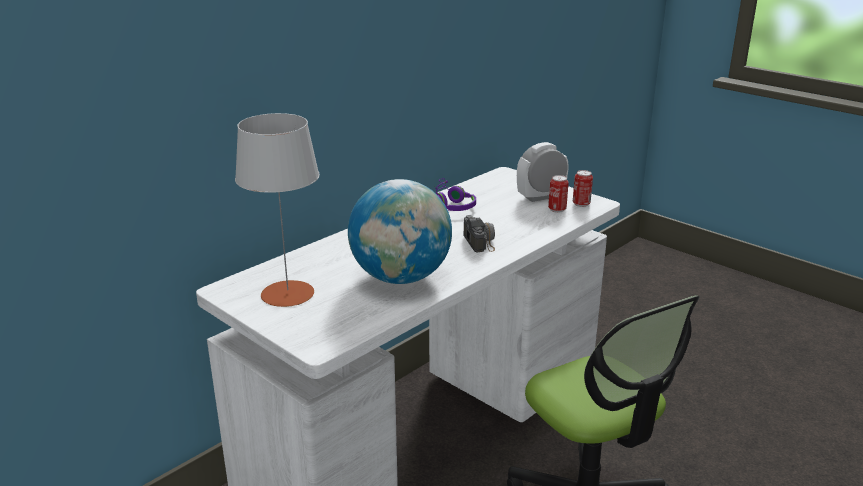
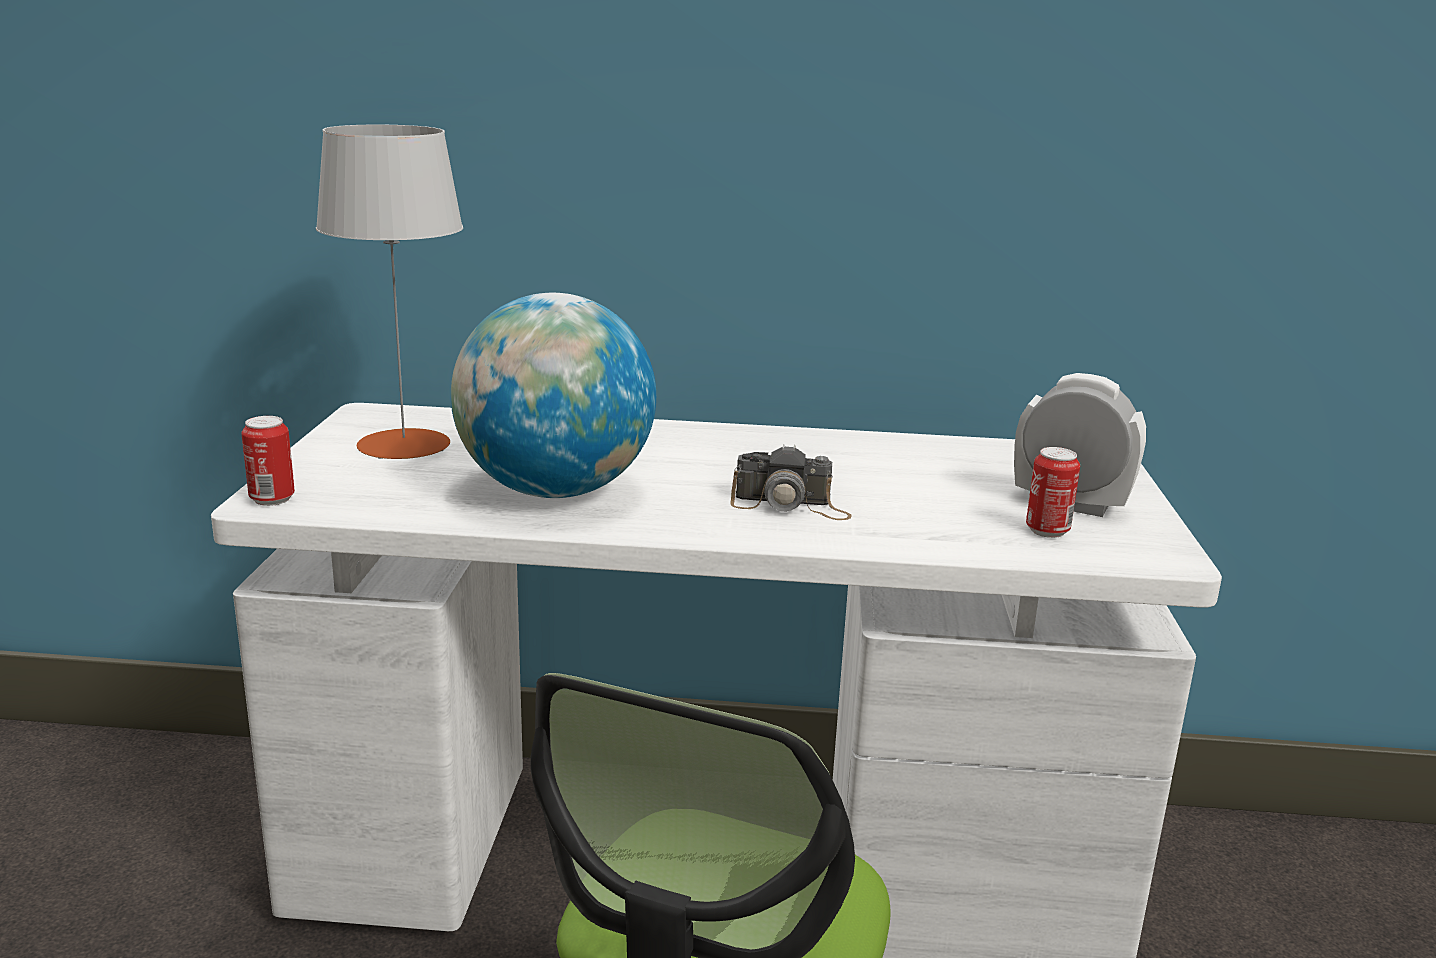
camera: 50 degrees right, 5 degrees down
(451, 205) = (880, 453): purple headphones -> none
(479, 240) = (790, 506): camera -> camera turned 60 degrees clockwise
(581, 204) = (1122, 544): can -> can (272, 499)

